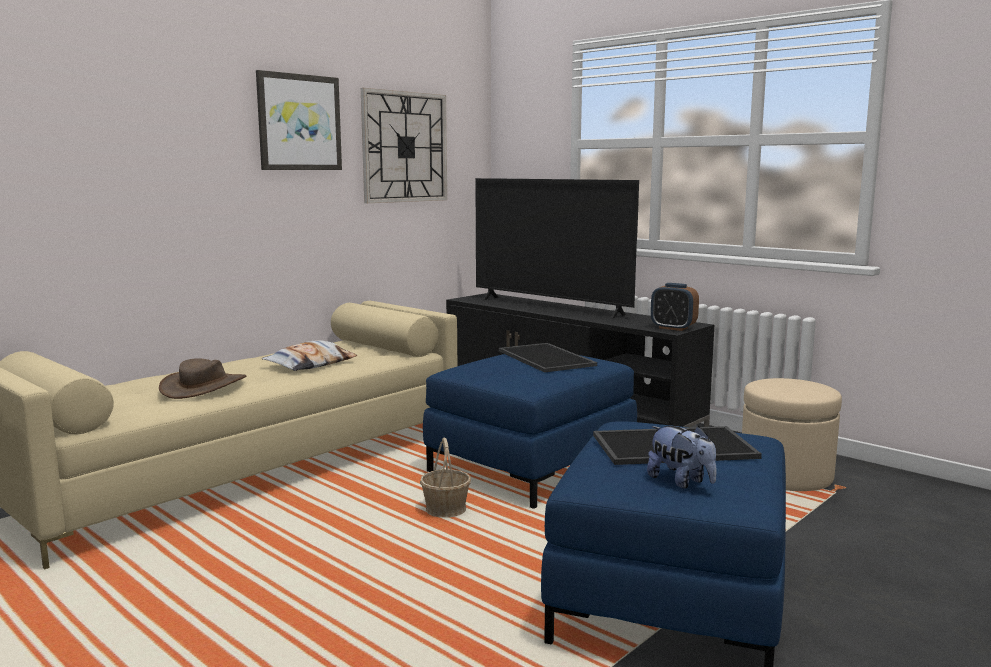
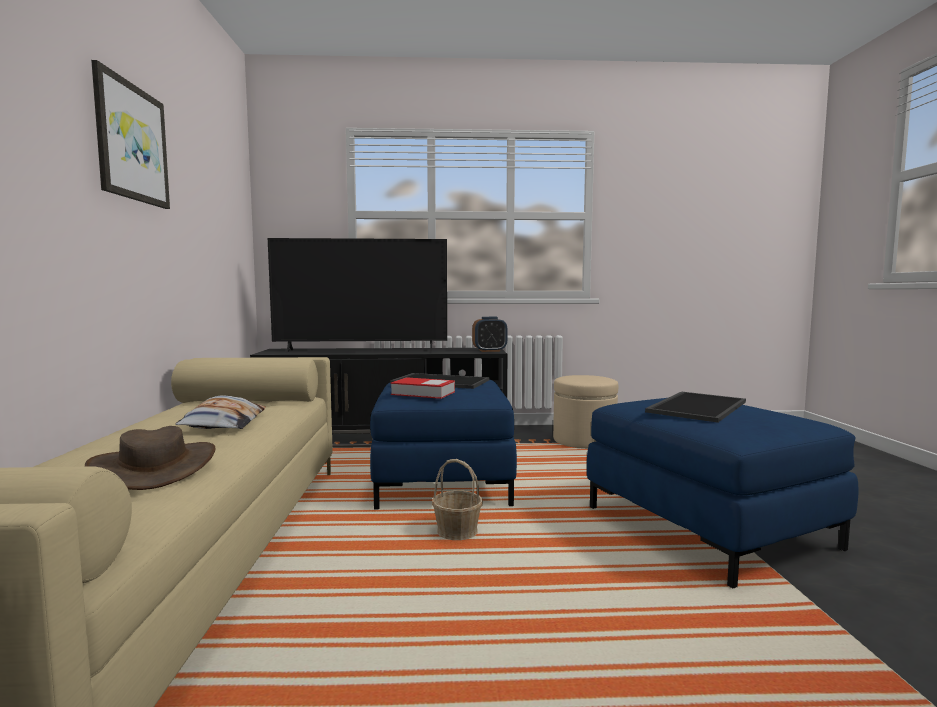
camera: 45 degrees left, 5 degrees down
(404, 147) = (206, 198): wall clock -> none
(486, 368) = (423, 393): none -> book
(681, 482) = (769, 421): plush toy -> none

